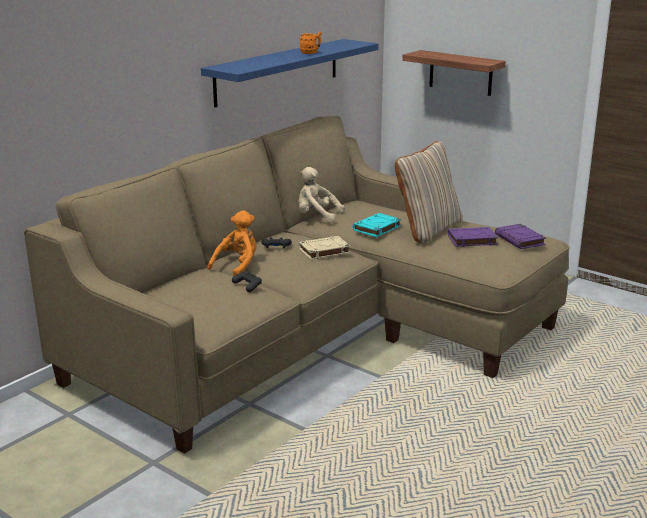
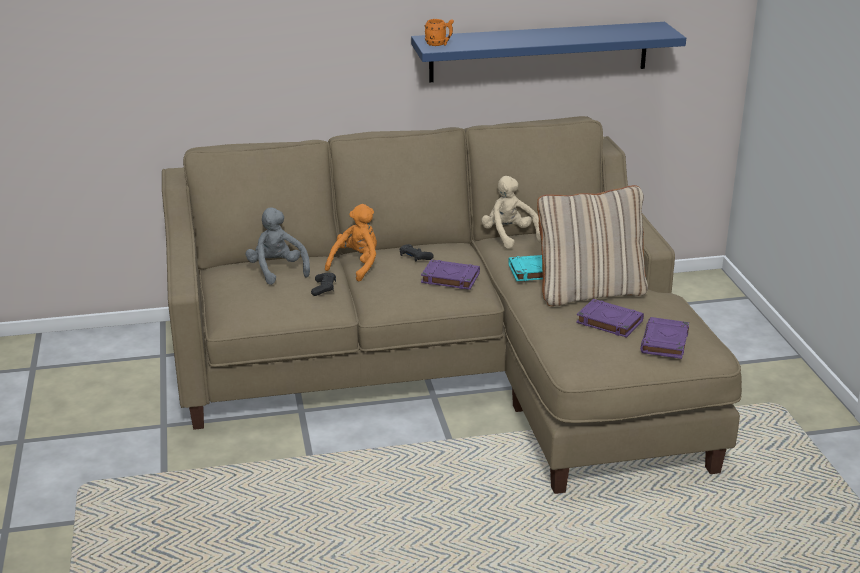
camera: 40 degrees right, 5 degrees up
(188, 287) = (277, 270): none -> grey plush toy
(237, 266) = (356, 265): orange plush toy -> orange plush toy turned 45 degrees counterclockwise
(311, 53) = (568, 38): orange mug -> orange mug (439, 44)
(323, 251) = (449, 278): beige book -> purple book
(460, 73) = (804, 98): shelf -> none

